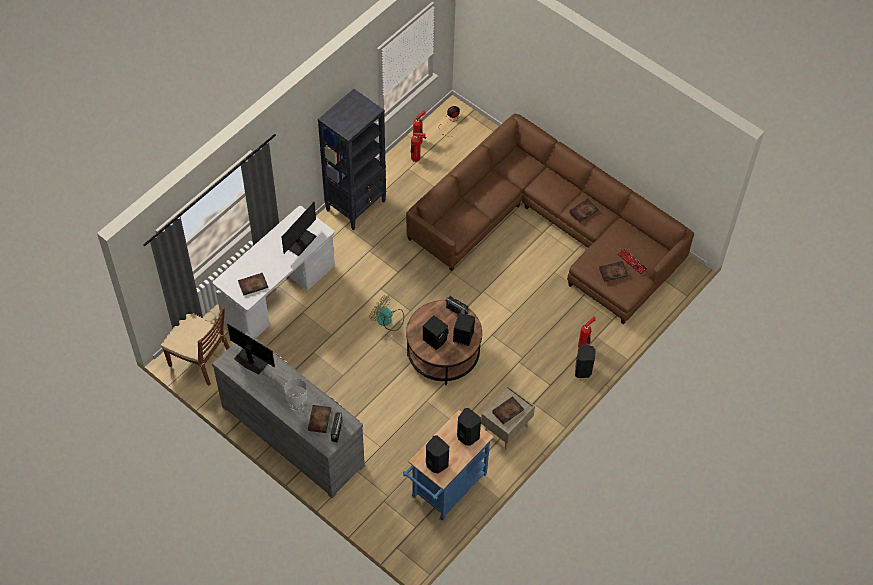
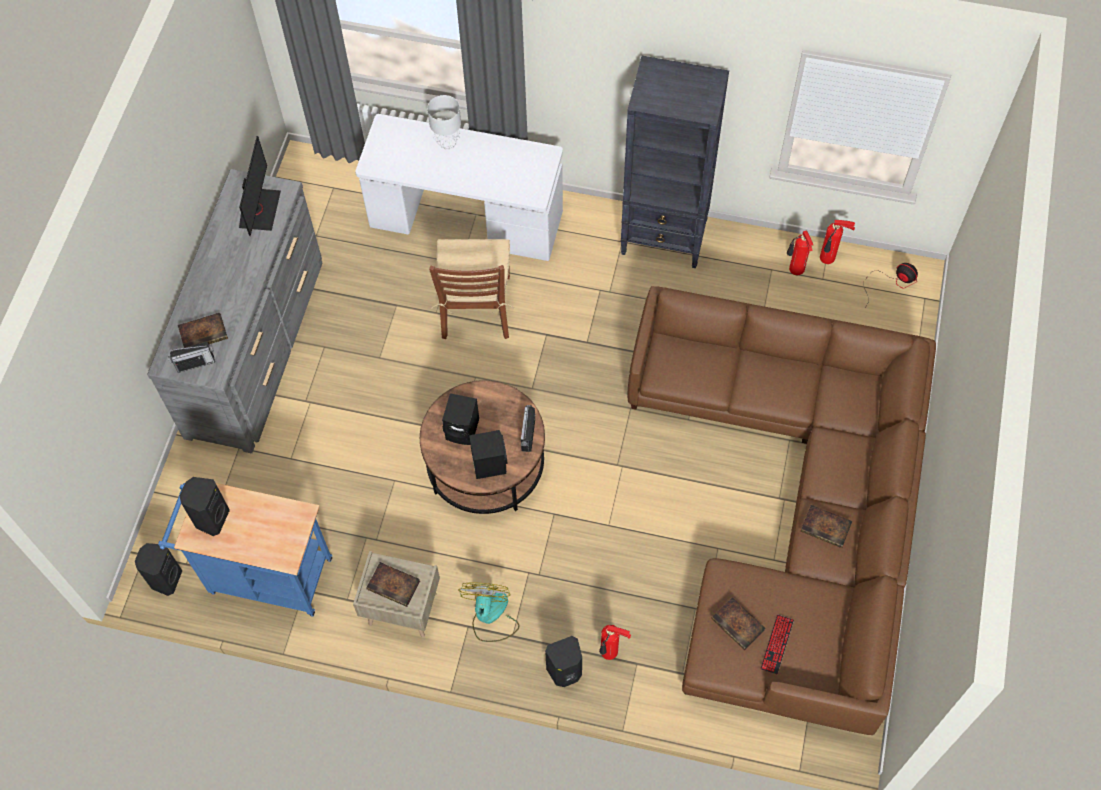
camera: 65 degrees right, 5 degrees up
(201, 359) = (315, 187): brown chair -> brown chair (476, 308)
(253, 284) = (399, 160): book -> none
(298, 406) = (213, 298): grey table lamp -> grey table lamp (448, 143)
(299, 241) = (501, 176): monitor -> none
(387, 319) = (500, 367): fan -> fan (490, 616)
(467, 436) = (278, 538): black speaker -> black speaker (165, 579)

